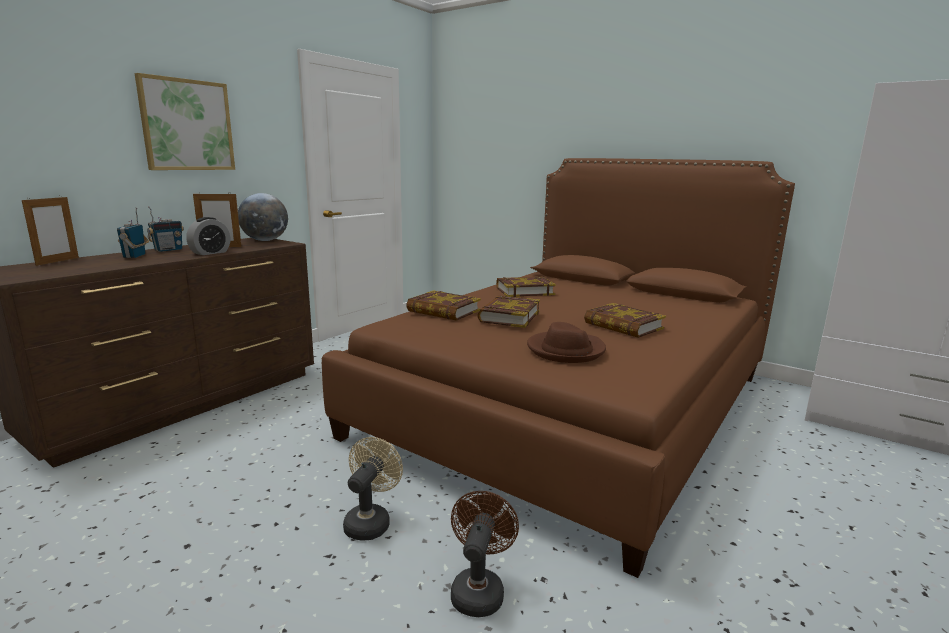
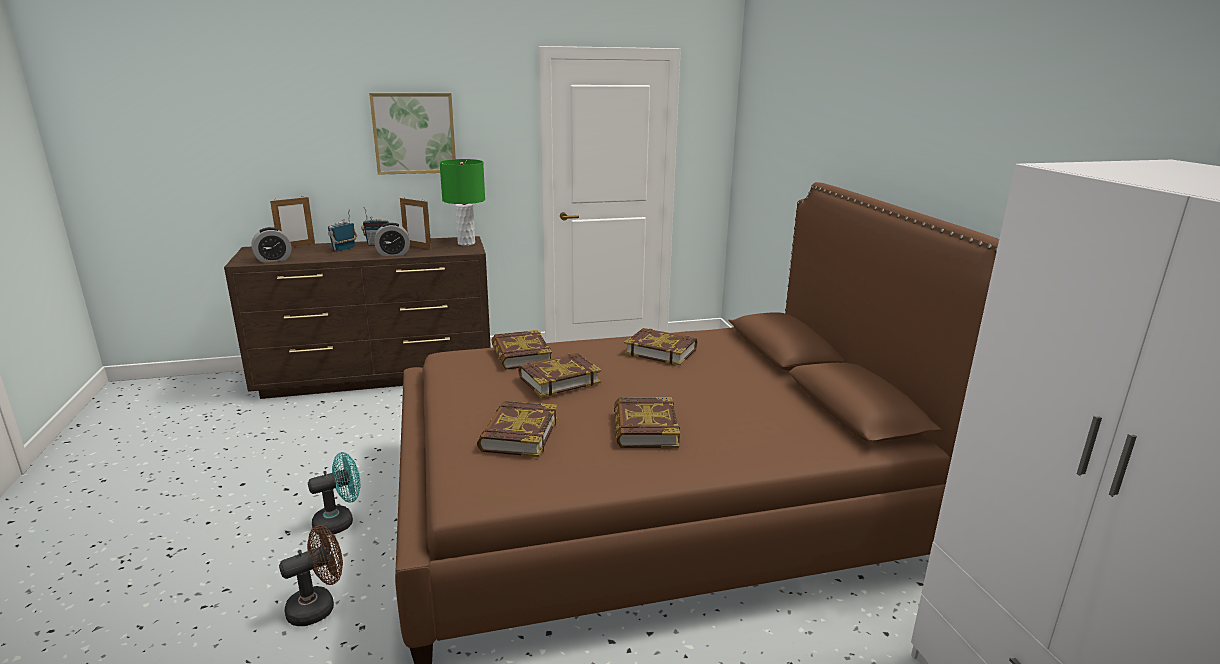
camera: 40 degrees right, 5 degrees up
(61, 272) = (273, 259): none -> alarm clock
(265, 240) = (466, 243): globe -> green table lamp
(370, 521) = (340, 522): beige fan -> turquoise fan
(565, 350) = (518, 434): brown hat -> book

